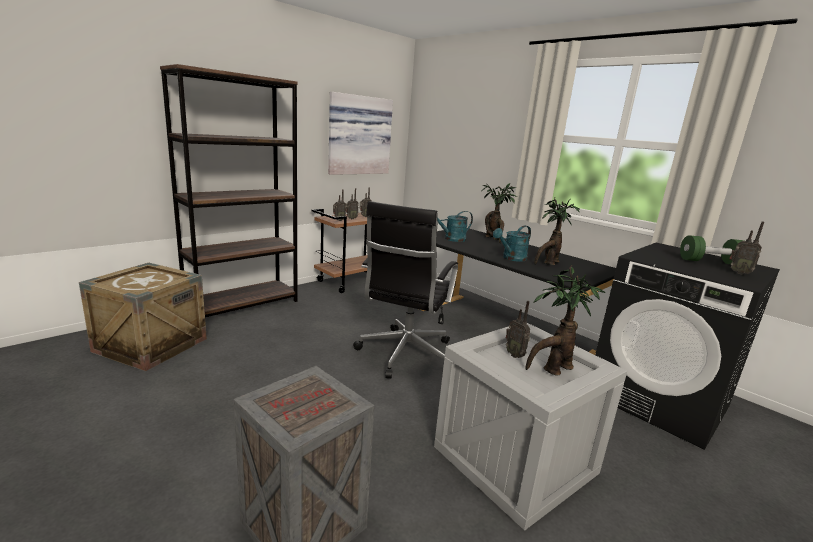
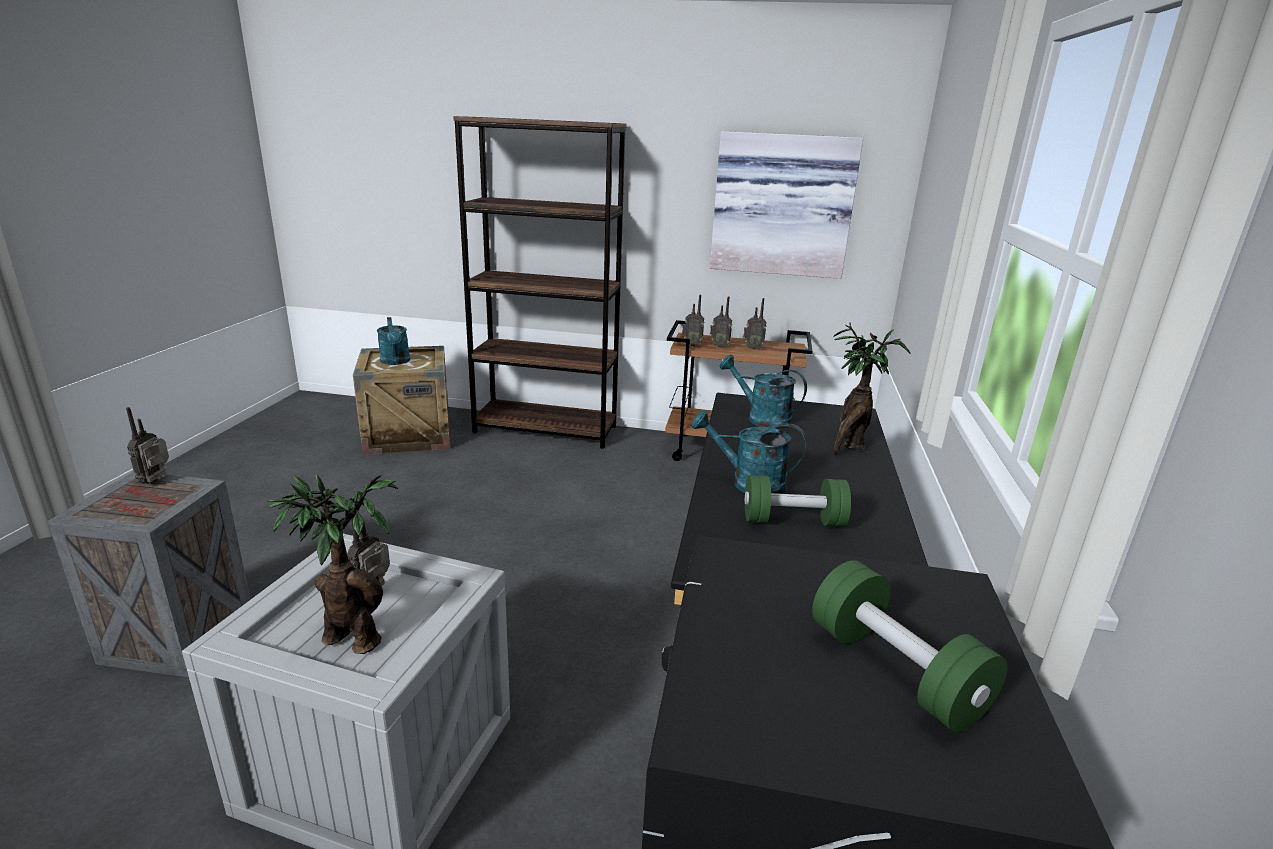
camera: 55 degrees right, 5 degrees up
(140, 281) = (396, 362): none -> turquoise watering can
(404, 355) = (566, 570): black office chair -> none
(548, 263) = (793, 520): potted plant -> green dumbbell
(738, 273) = (837, 728): radio -> radio (157, 481)

